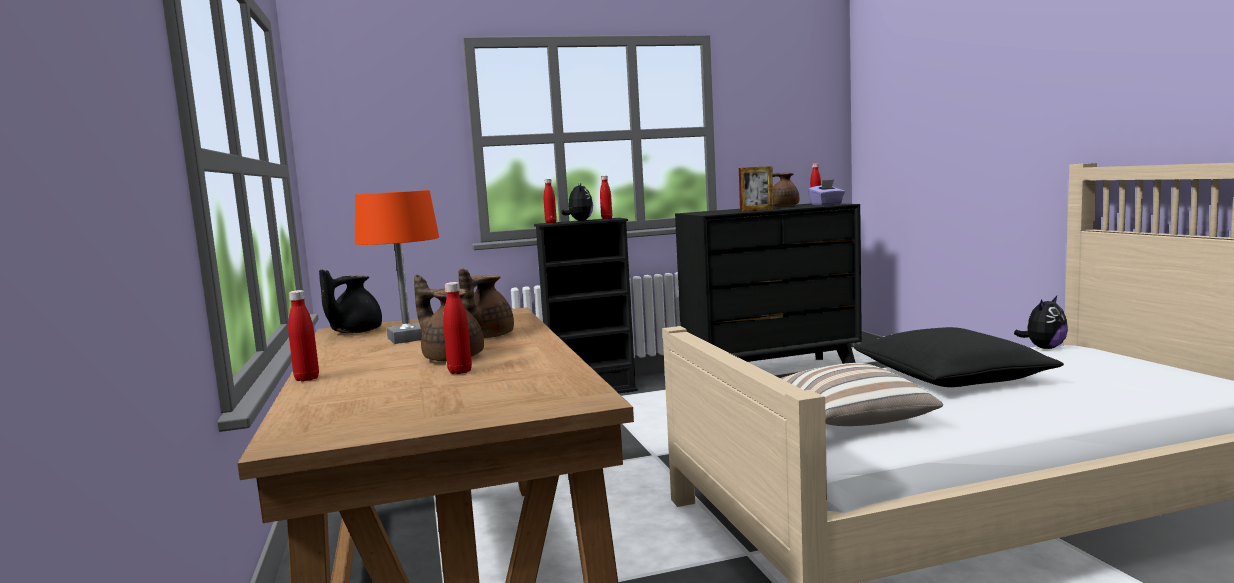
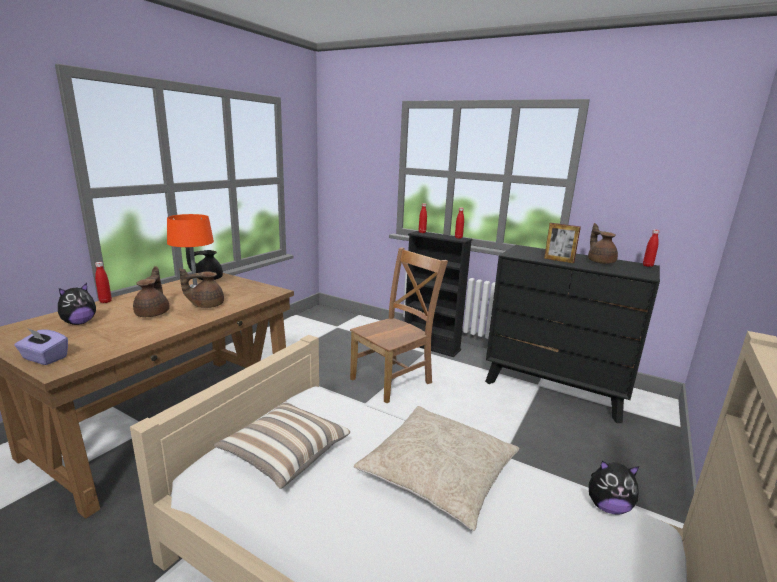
camera: 45 degrees right, 10 degrees up
(460, 371) = (122, 324): red bottle -> none
(579, 221) = (437, 235): plush toy -> plush toy (79, 323)
(629, 428) = (393, 380): none -> brown chair
(826, 204) = (637, 271): purple tissue box -> purple tissue box (44, 358)
(950, 376) = (438, 473): black pillow -> beige pillow

